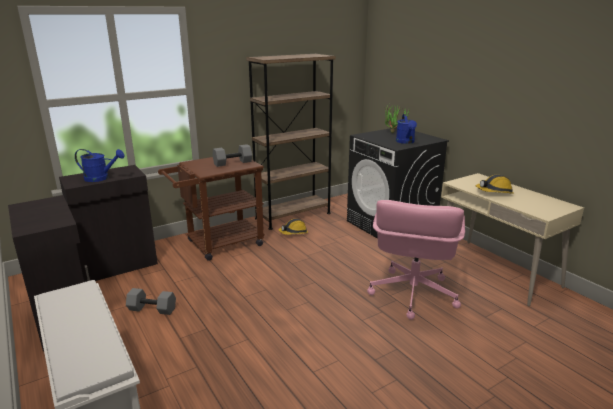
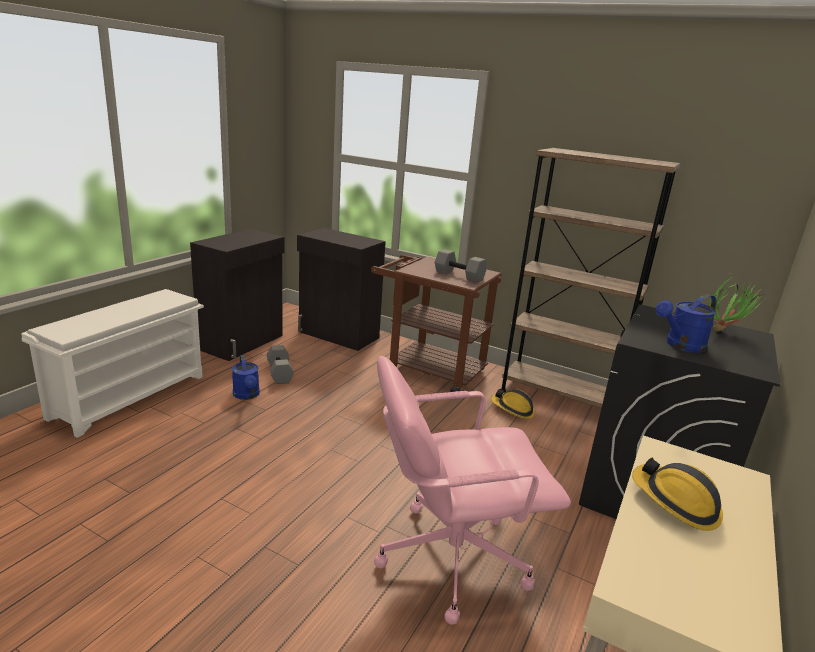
camera: 60 degrees right, 0 degrees up
(101, 178) = (334, 238): blue watering can -> blue watering can (247, 395)

